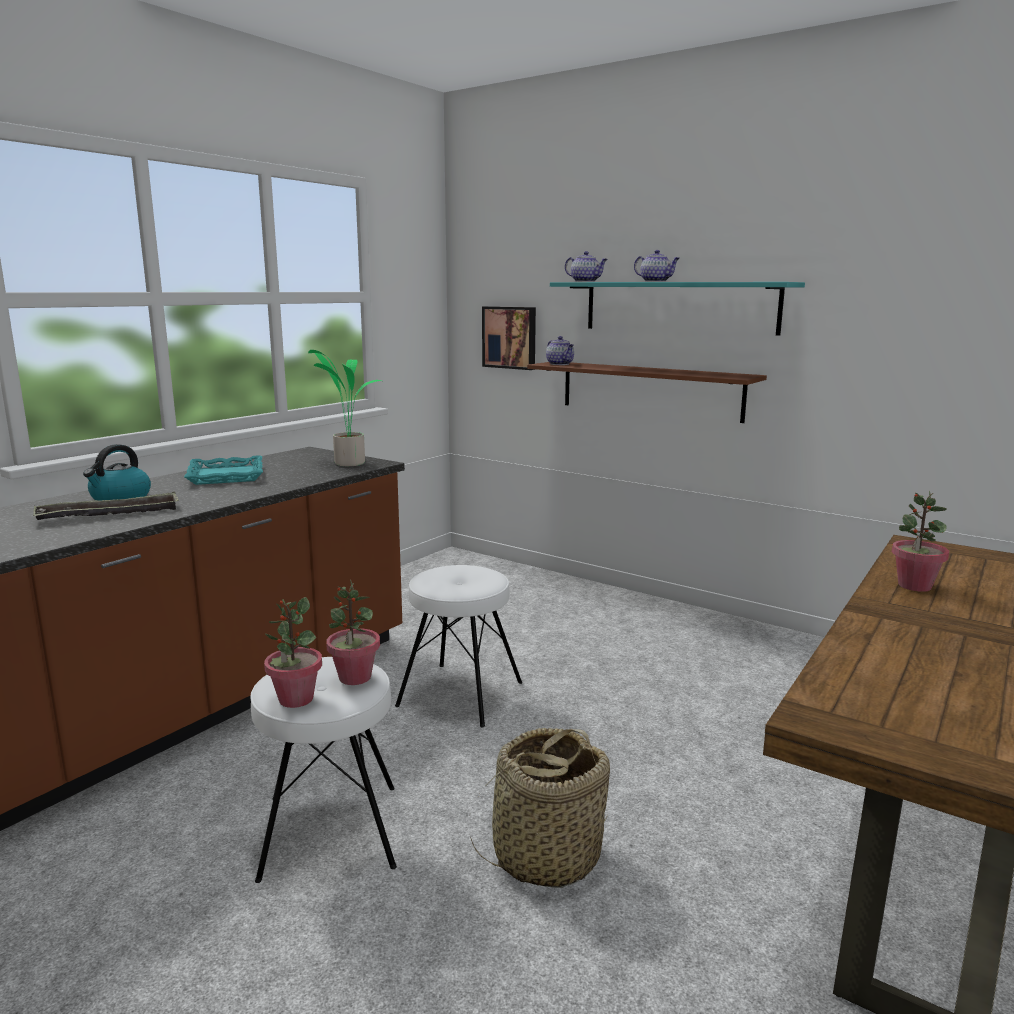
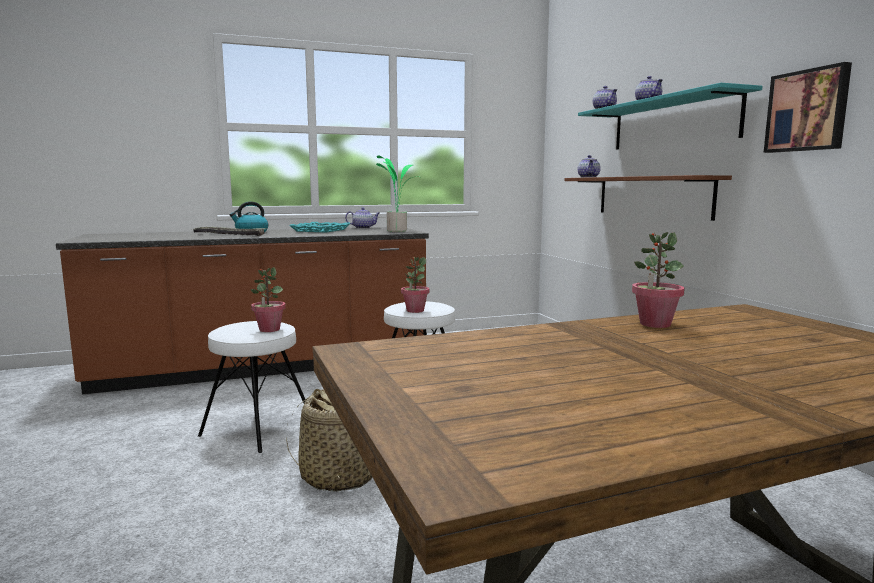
camera: 35 degrees right, 5 degrees down
(269, 458) = (363, 228): none -> teapot
(295, 699) = (227, 331): potted plant -> potted plant (415, 310)
(510, 337) = (574, 162): picture -> picture (808, 111)

